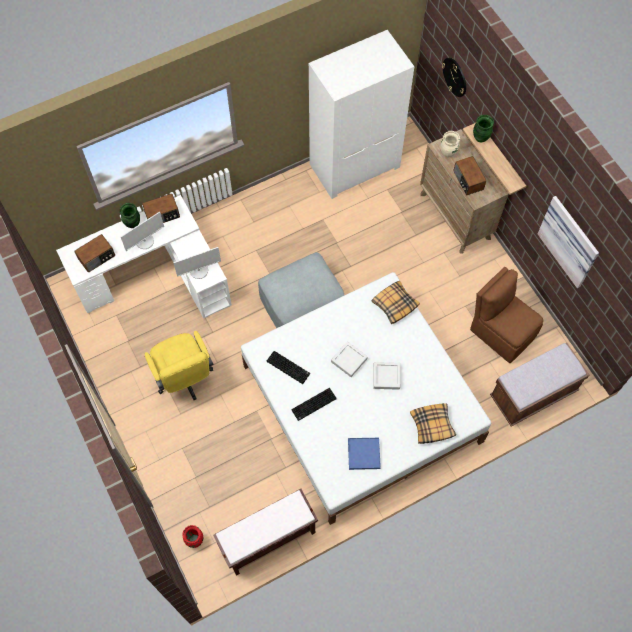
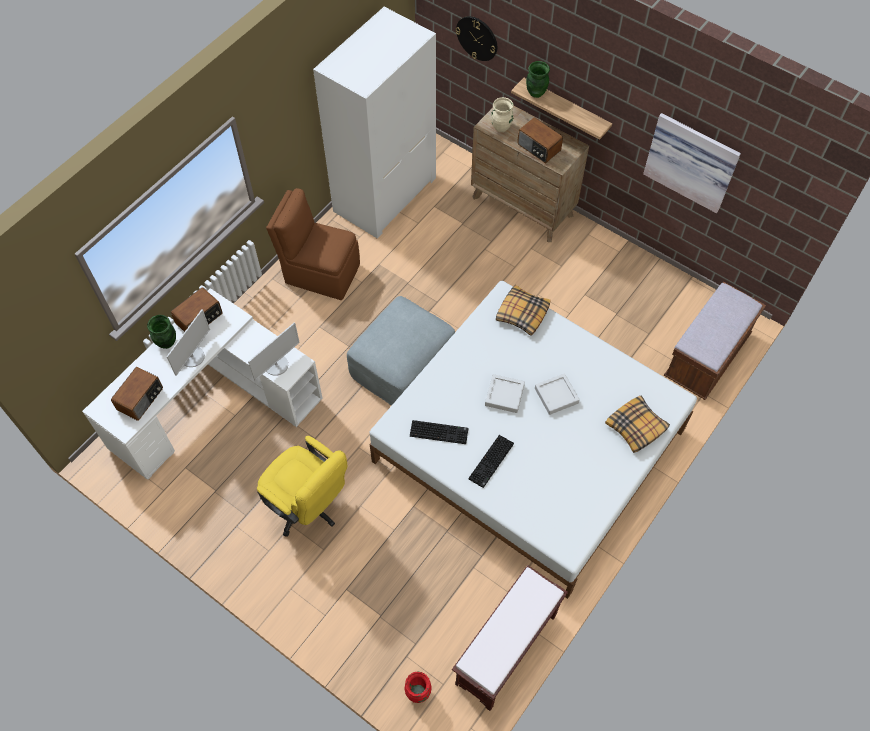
camera: 25 degrees left, 5 degrees down
(364, 454) = (578, 492): blue tray -> none
(501, 332) = (637, 306): brown chair -> brown chair (320, 272)

